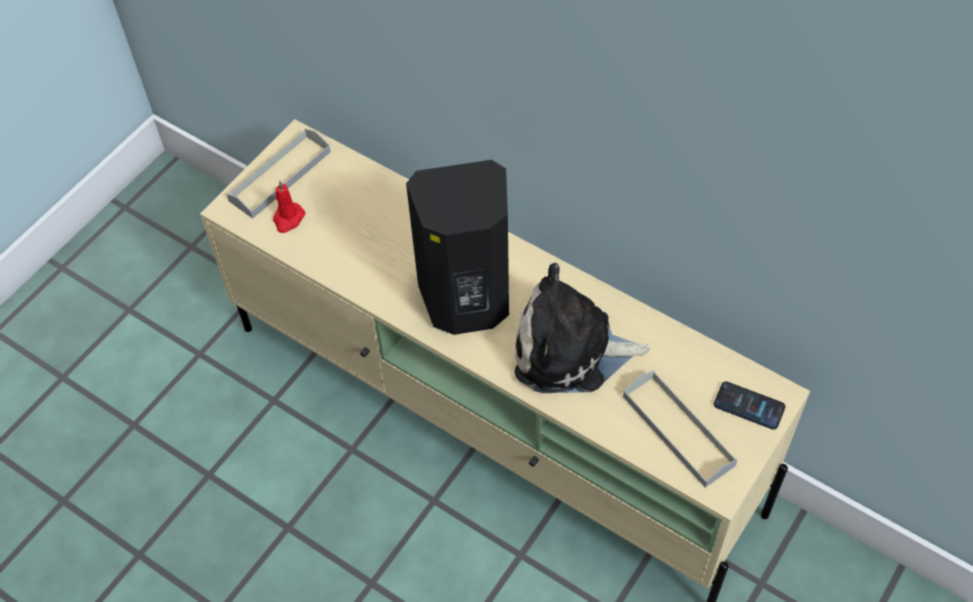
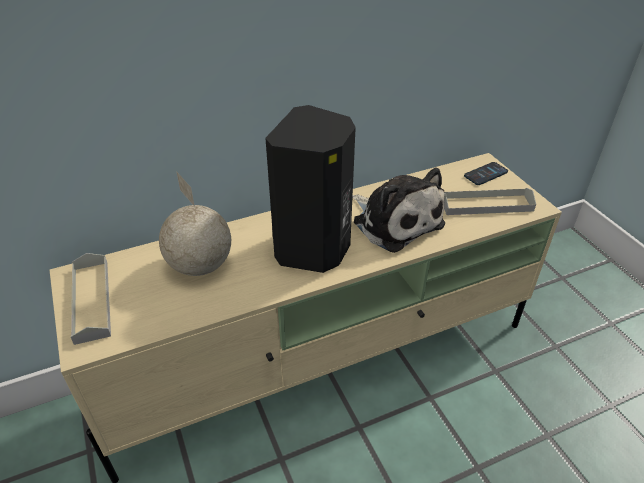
camera: 60 degrees left, 15 degrees down
(288, 219) = (138, 313): red candle -> none
(375, 224) = (200, 266): none -> globe
(570, 350) = (395, 221): plush toy -> plush toy turned 75 degrees counterclockwise

